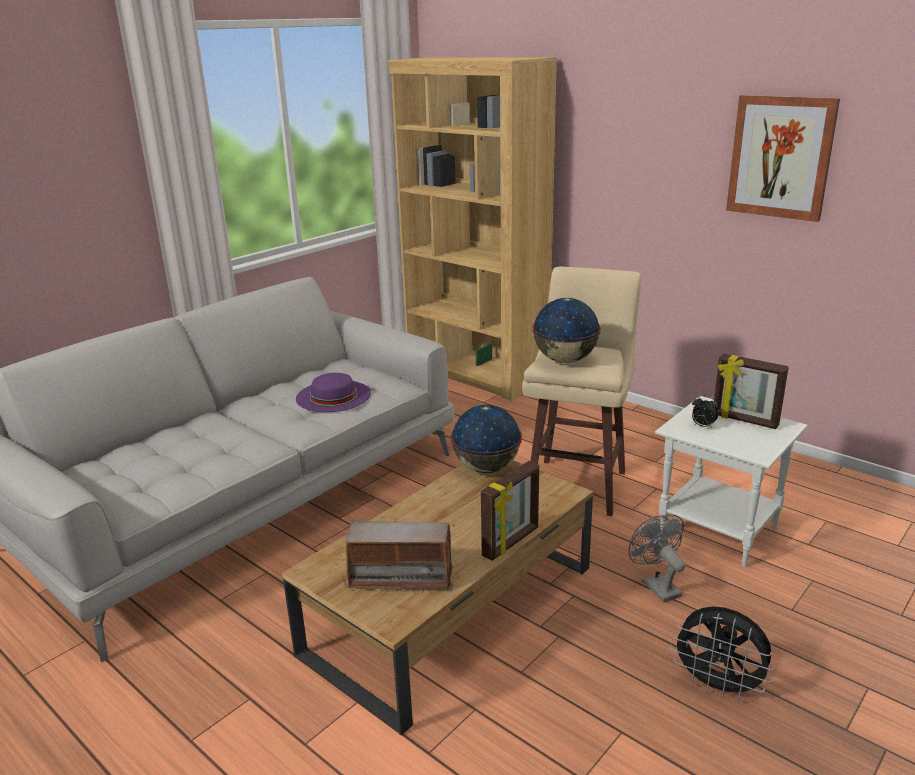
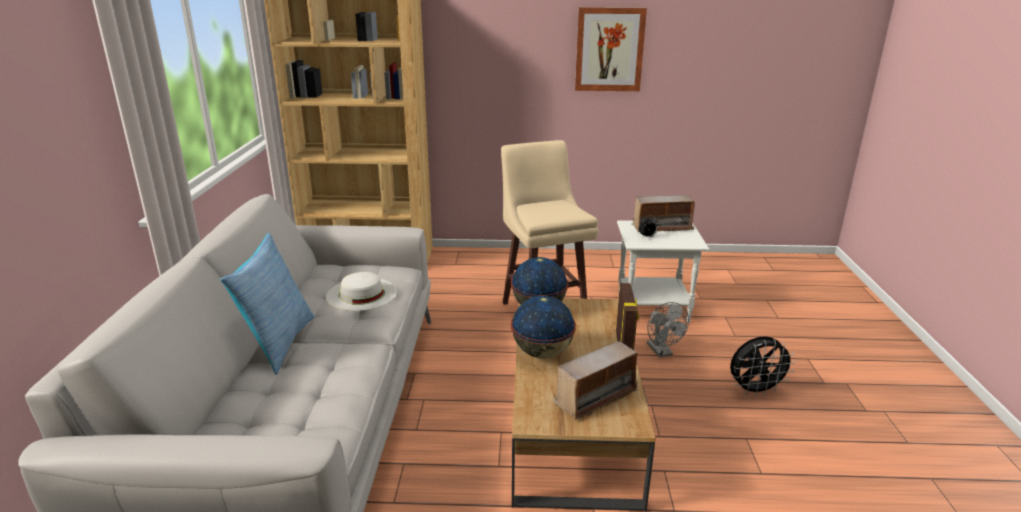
camera: 40 degrees left, 0 degrees up
(218, 417) = (278, 343): none -> pillow
(333, 396) = (362, 294): purple hat -> white hat
(565, 360) = (548, 213): globe -> globe (542, 353)
(656, 585) = (662, 352): grey fan -> grey fan turned 135 degrees counterclockwise
(744, 420) = (662, 228): picture frame -> radio

